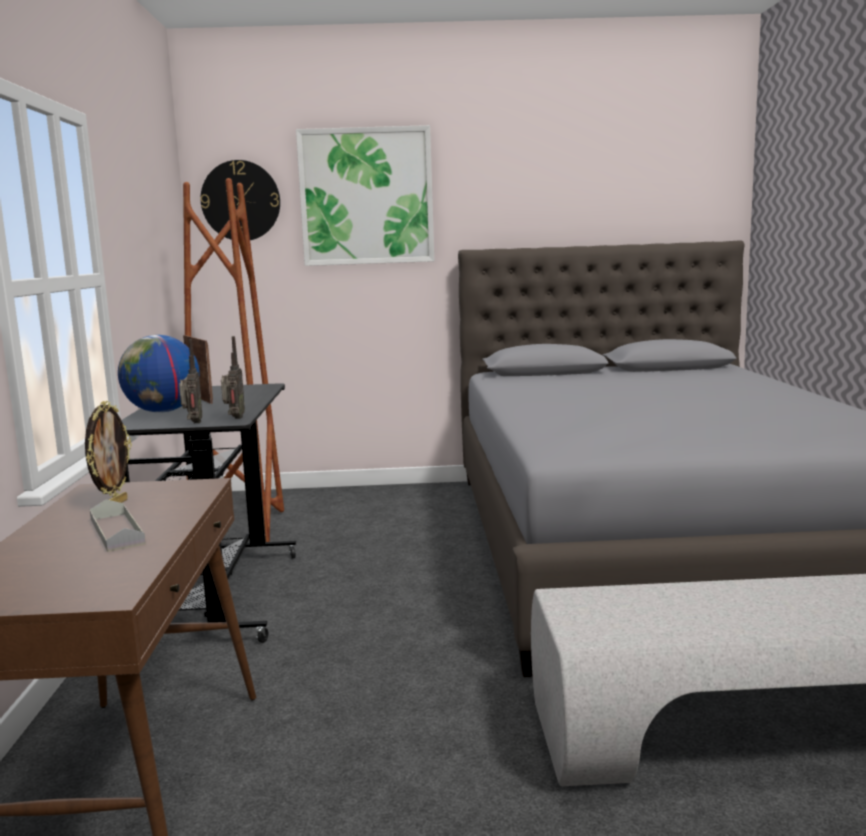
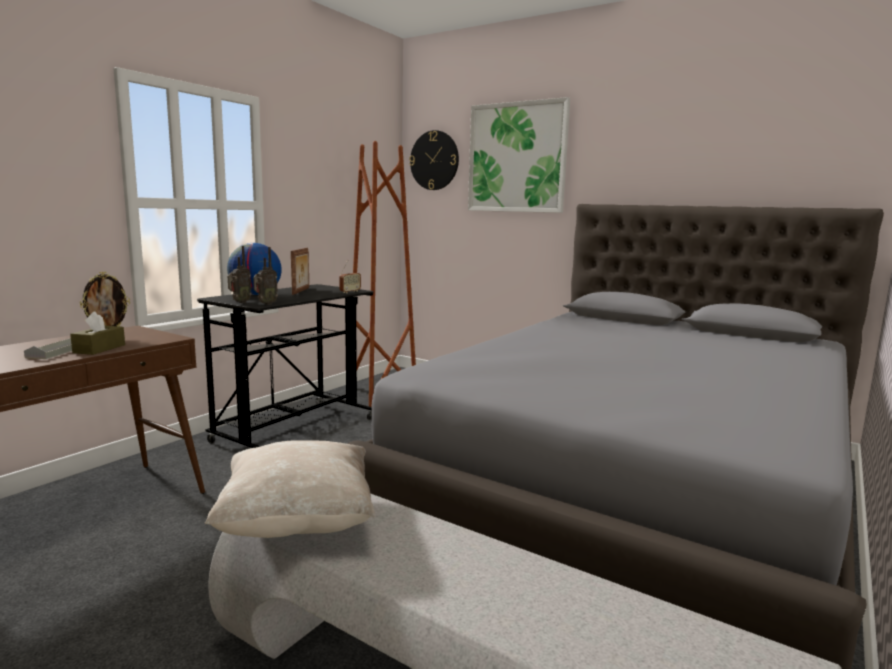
camera: 35 degrees right, 0 degrees up
(164, 516) = (99, 349): none -> brown tissue box
(264, 388) = (350, 292): none -> radio
(618, 627) = (297, 522): none -> beige pillow

